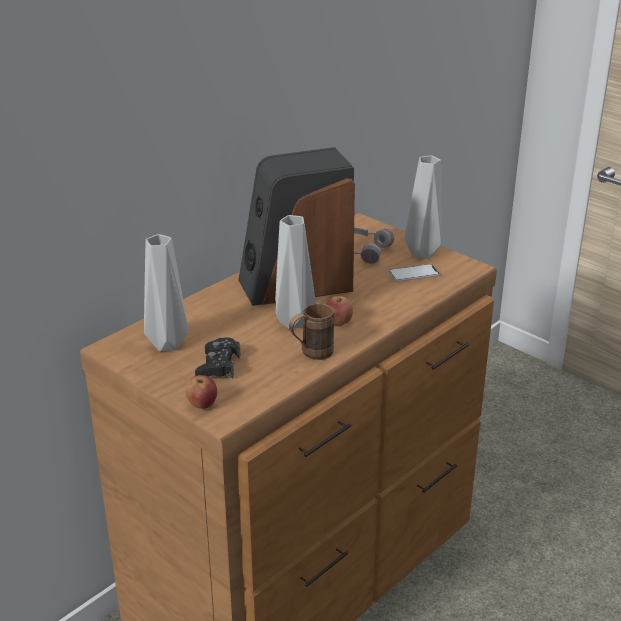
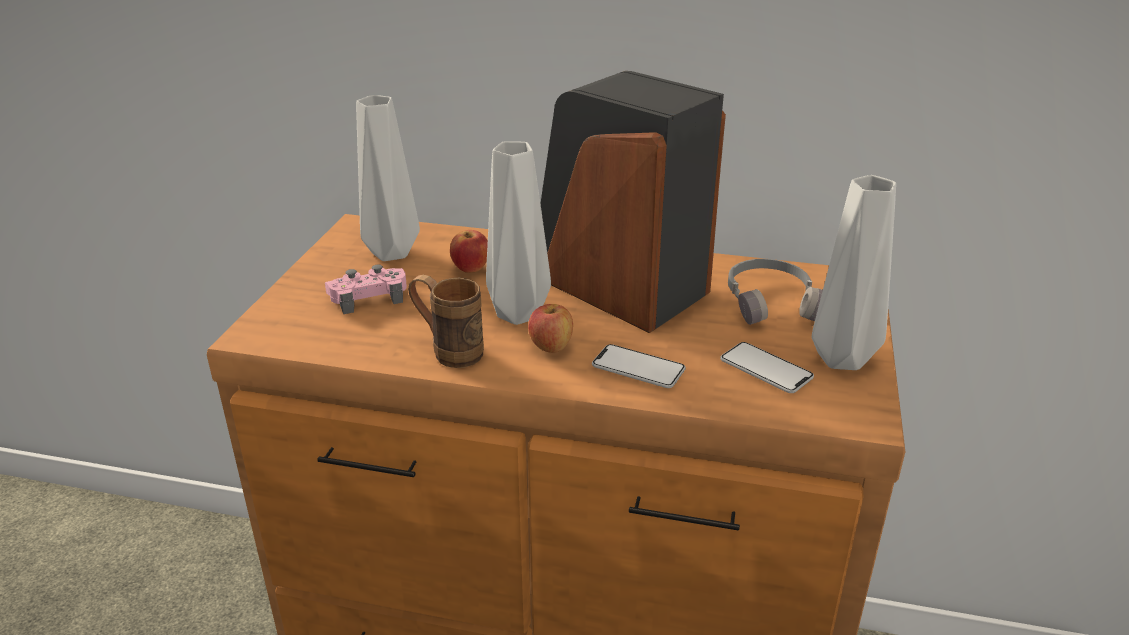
camera: 60 degrees right, 0 degrees up
(202, 404) = (275, 314): apple -> apple (471, 268)
(218, 366) = (368, 297): black game controller -> pink game controller
(381, 305) = (638, 368): none -> phone

